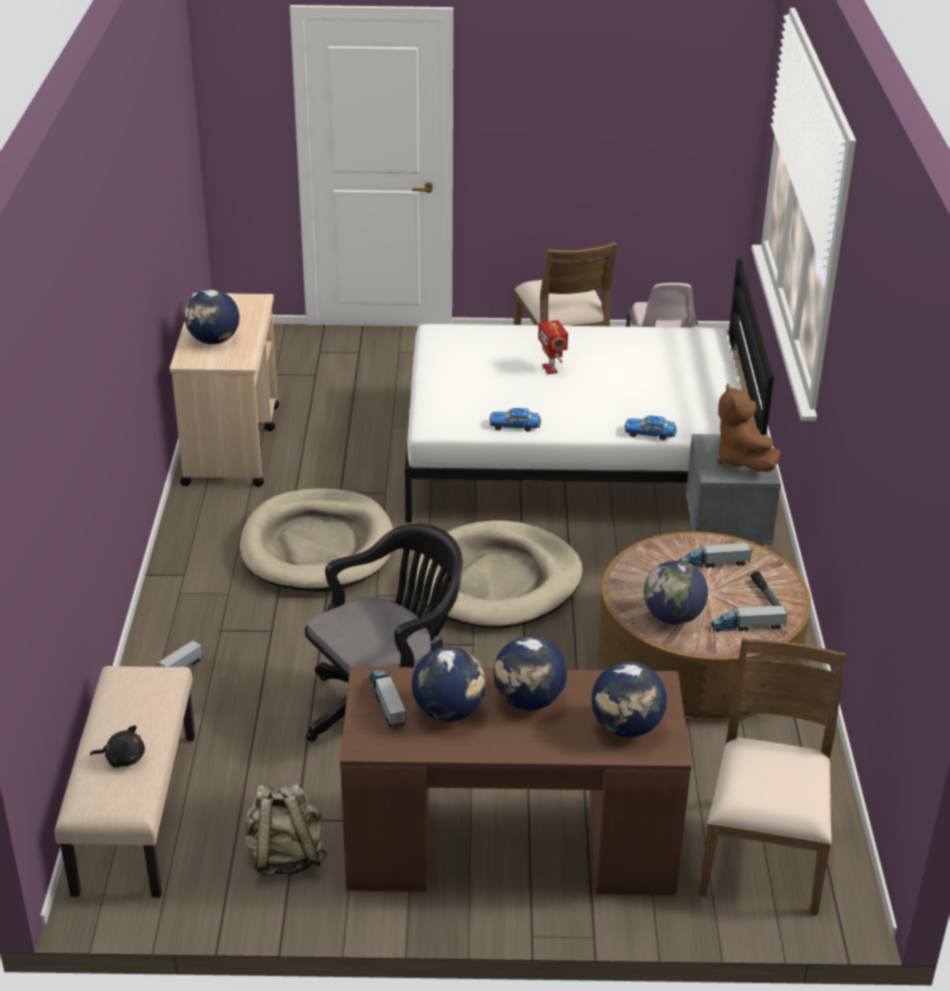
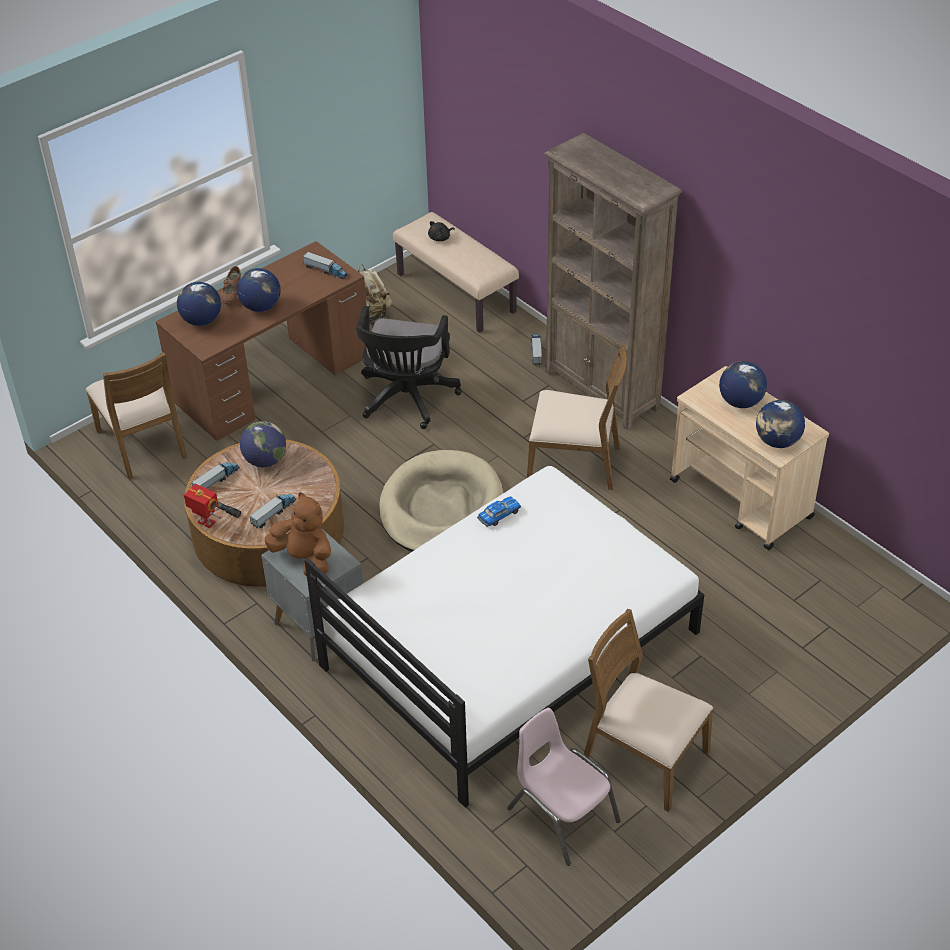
camera: 140 degrees right, 10 degrees up
(181, 592) = (602, 390): none -> brown bookcase
(317, 546) = (574, 463): beige dog bed -> brown chair
(449, 711) = (292, 282): globe -> globe (777, 441)
(548, 742) = (232, 295): none -> brown shoe
(551, 369) = (540, 587): toy robot -> toy robot (206, 523)
(650, 433) = (402, 567): toy car -> none

